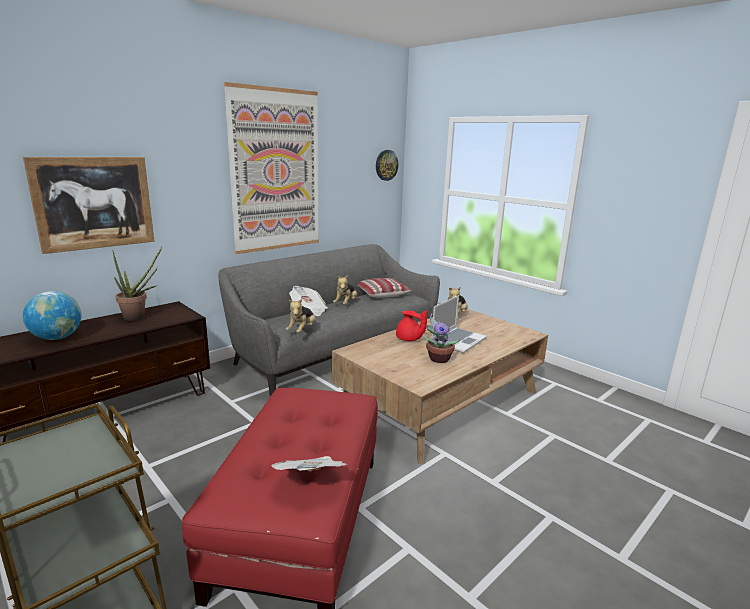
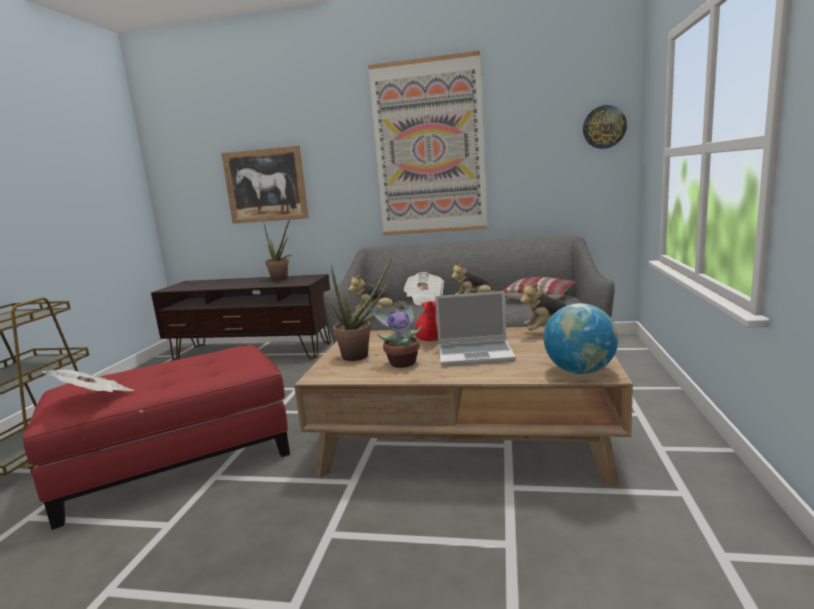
camera: 55 degrees right, 5 degrees down
(57, 338) = (221, 284): globe -> globe (580, 371)
(401, 363) = (361, 355): none -> potted plant

